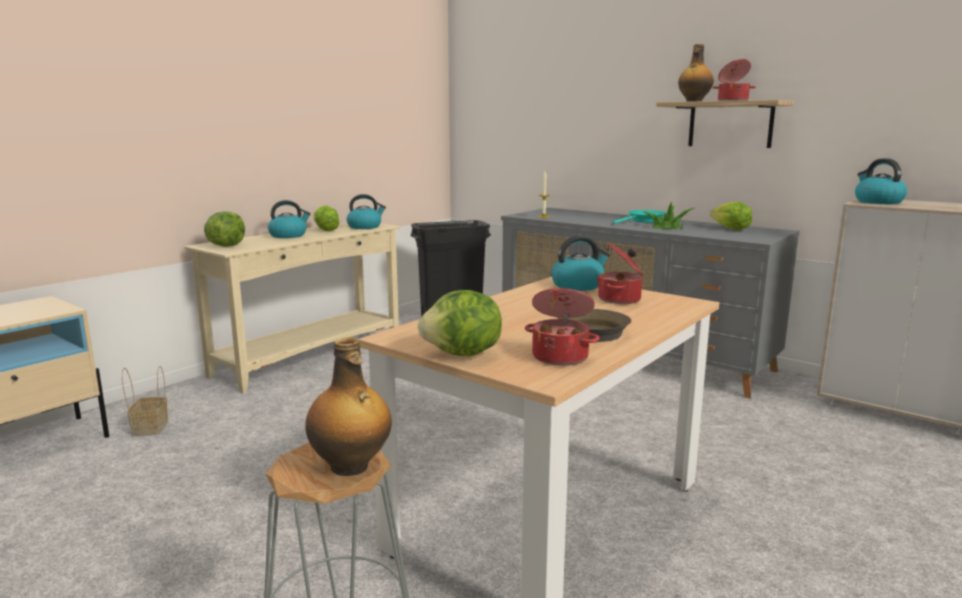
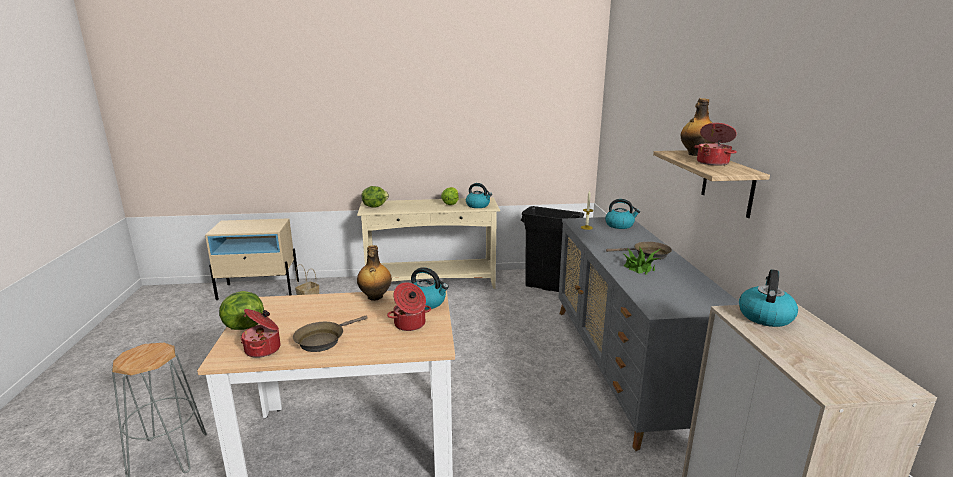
camera: 45 degrees right, 5 degrees up
(288, 235) = (421, 204): kettle -> kettle (620, 225)
(350, 467) = (141, 361): bottle -> bottle (375, 297)
(644, 221) = (648, 255): turquoise frying pan -> brown frying pan
(730, 229) = (688, 288): lettuce -> none

